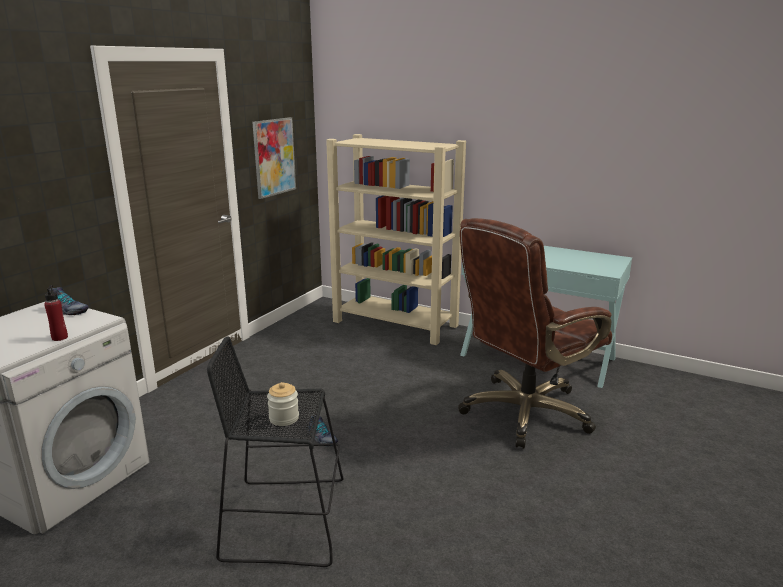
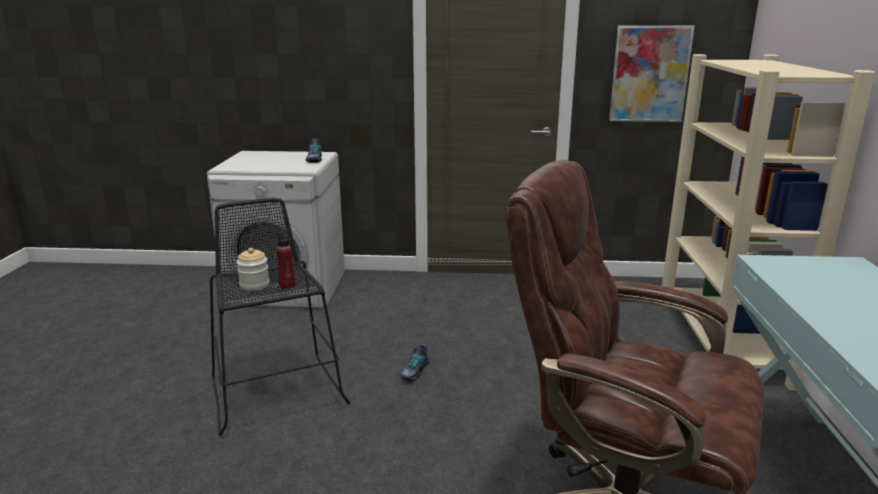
camera: 65 degrees right, 0 degrees up
(60, 337) = (265, 169): red bottle -> red bottle (287, 285)

